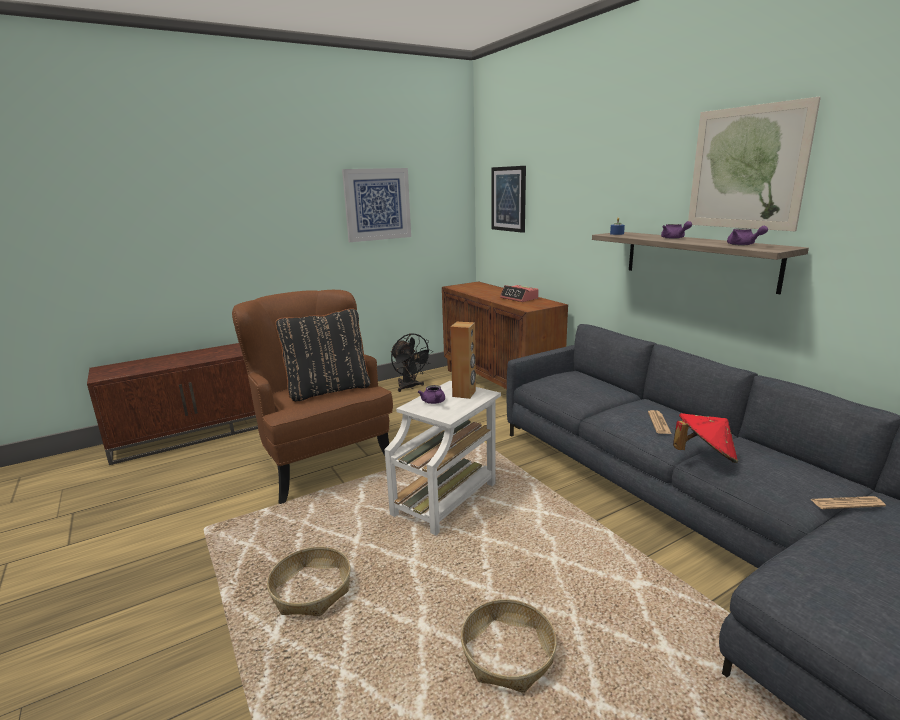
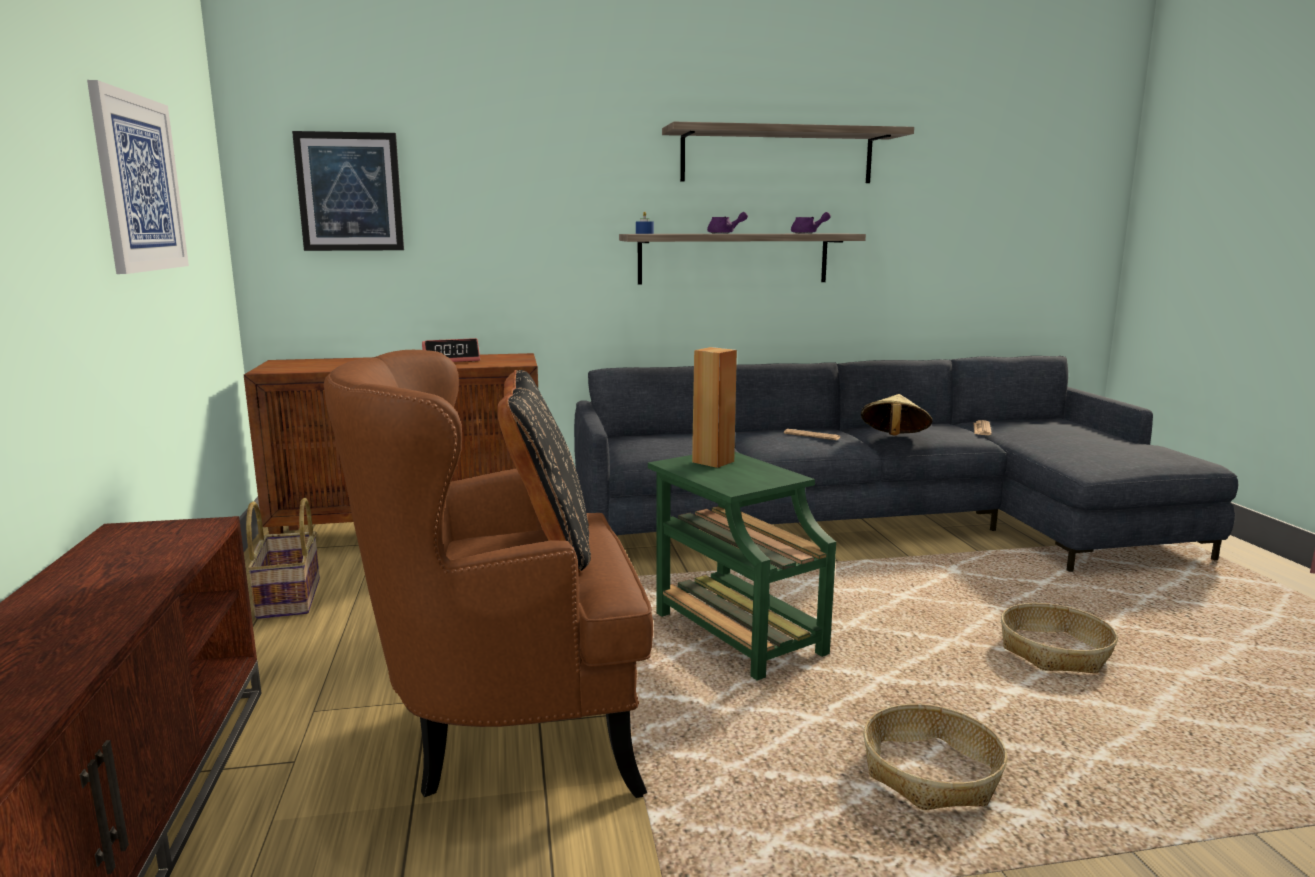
camera: 70 degrees left, 5 degrees down
(410, 387) = (287, 598): black fan -> basket
(434, 402) = (729, 477): purple teapot -> none
(447, 497) = (735, 632): white side table -> green side table
(704, 456) = (894, 439): red hat -> beige hat
(746, 168) = (777, 156): picture -> shelf

